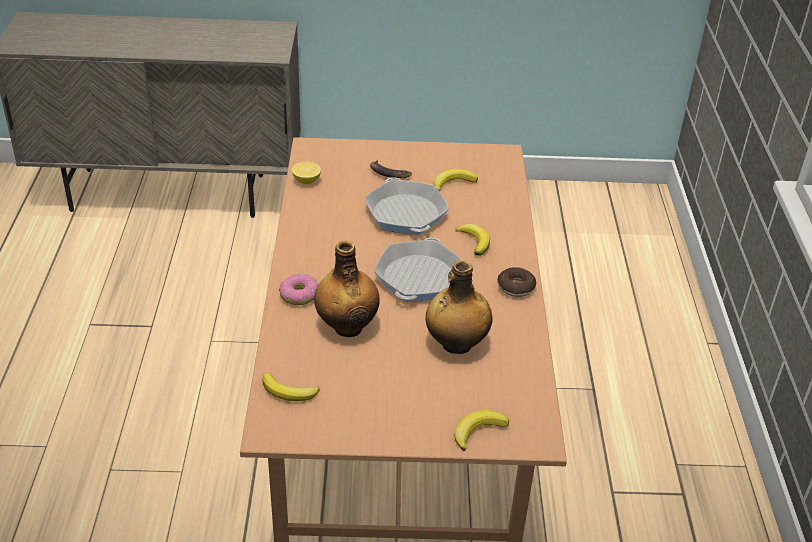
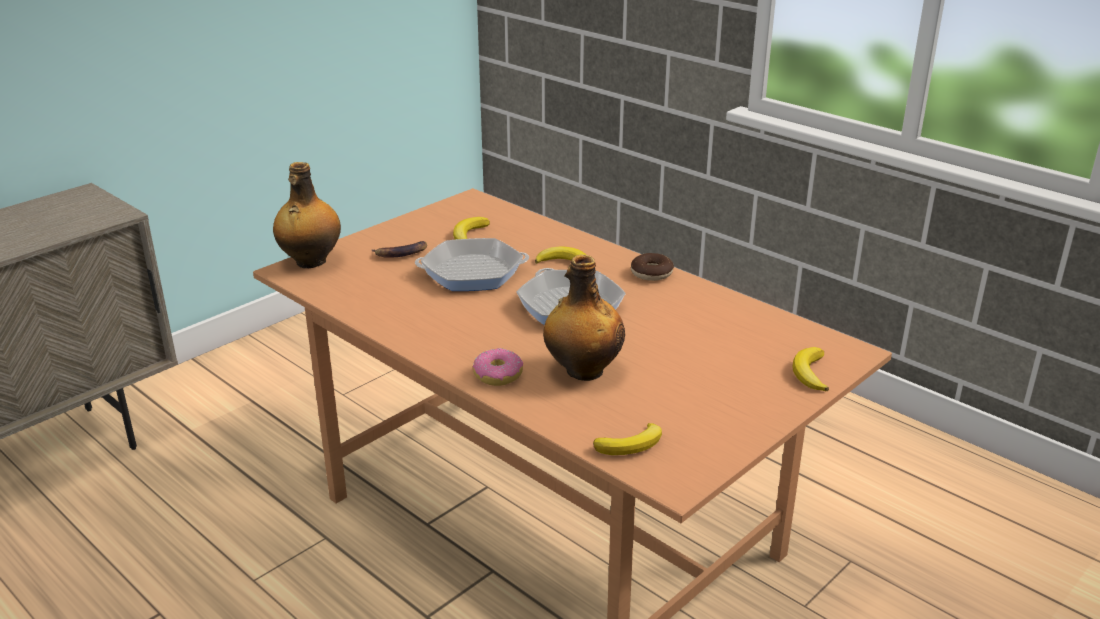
camera: 45 degrees left, 10 degrees down
(306, 181) = (334, 294): lemon -> none
(406, 213) = (472, 272): frying pan -> frying pan turned 150 degrees clockwise
(455, 344) = (685, 332): bottle -> bottle (310, 262)

